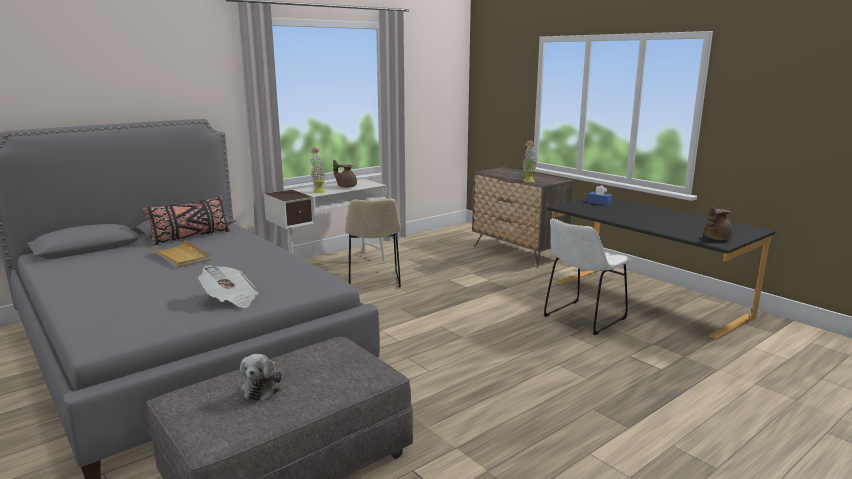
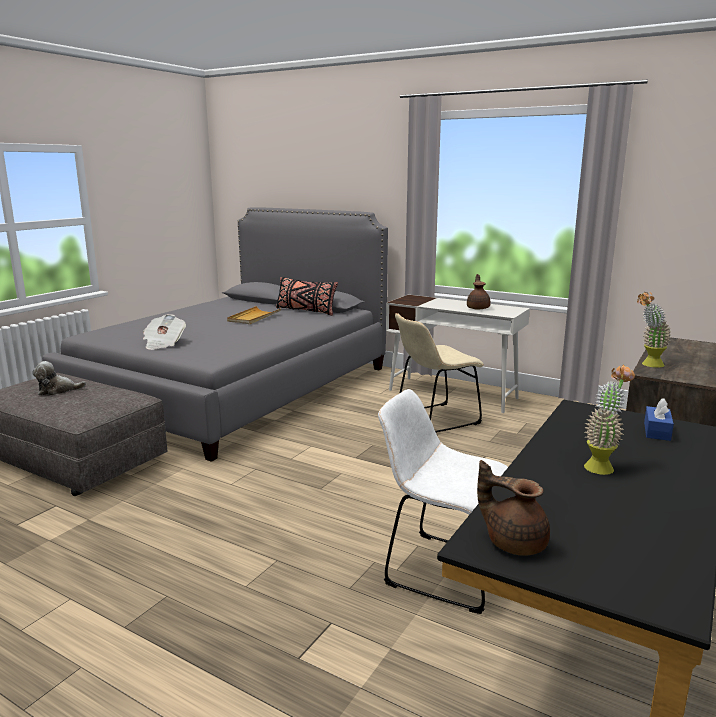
camera: 70 degrees right, 0 degrees up
(318, 191) = (441, 304): potted plant -> potted plant (602, 465)

